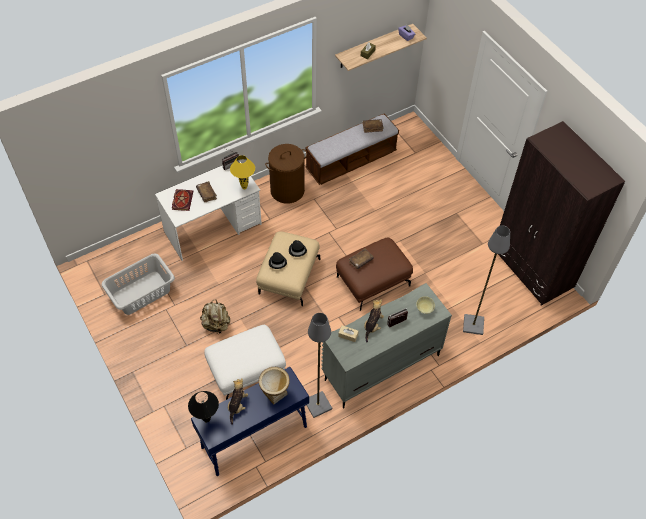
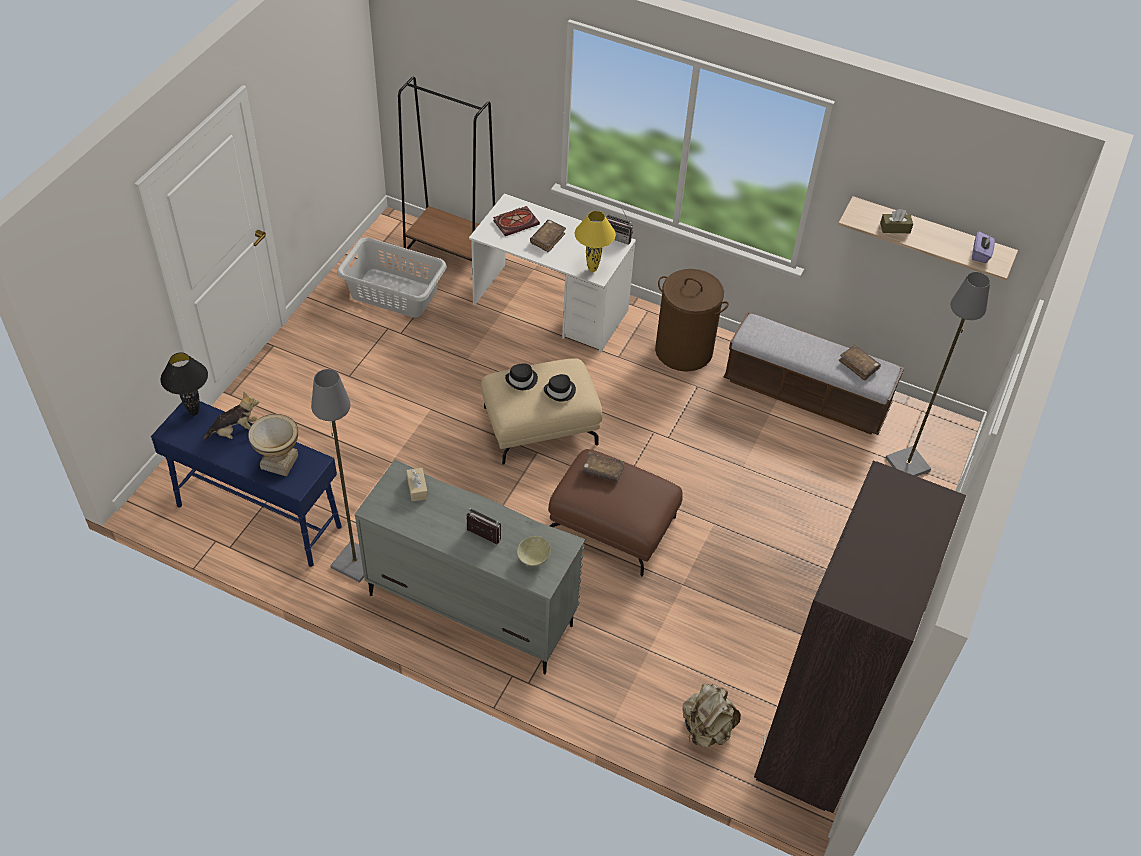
camera: 55 degrees right, 5 degrees down
(132, 250) = (450, 250): none -> clothes rack
(216, 324) = (402, 389): beige backpack -> beige backpack (706, 728)
(246, 369) = (356, 455): white ottoman -> none
(372, 325) = (455, 509): plush toy -> none
(473, 324) = (638, 695): grey floor lamp -> grey floor lamp (907, 464)

